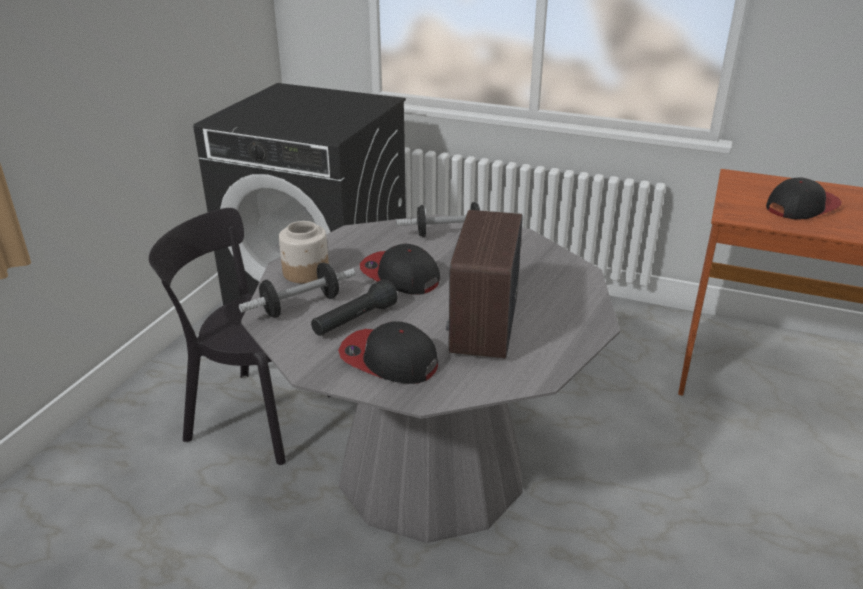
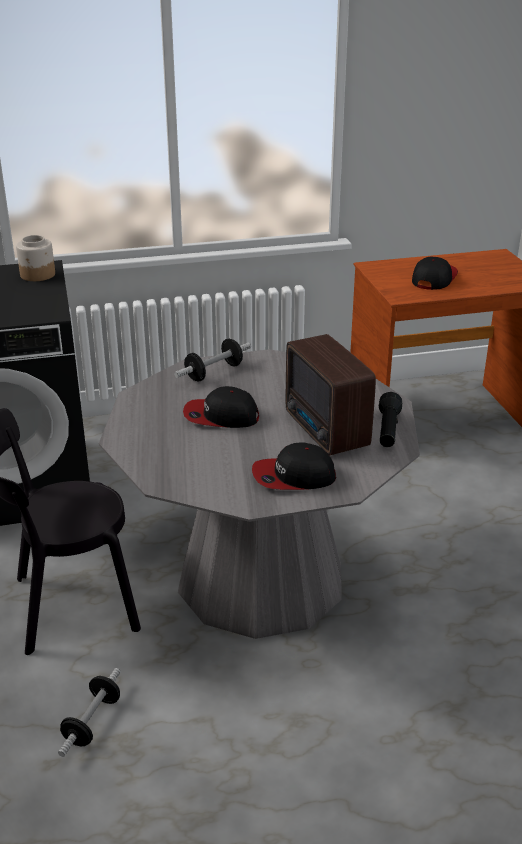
camera: 35 degrees left, 0 degrees up
(301, 305) = (176, 465): dumbbell -> dumbbell (92, 722)
(305, 272) = (143, 440): jar -> jar (38, 275)
(354, 321) = (233, 460): black flashlight -> black flashlight (388, 430)

